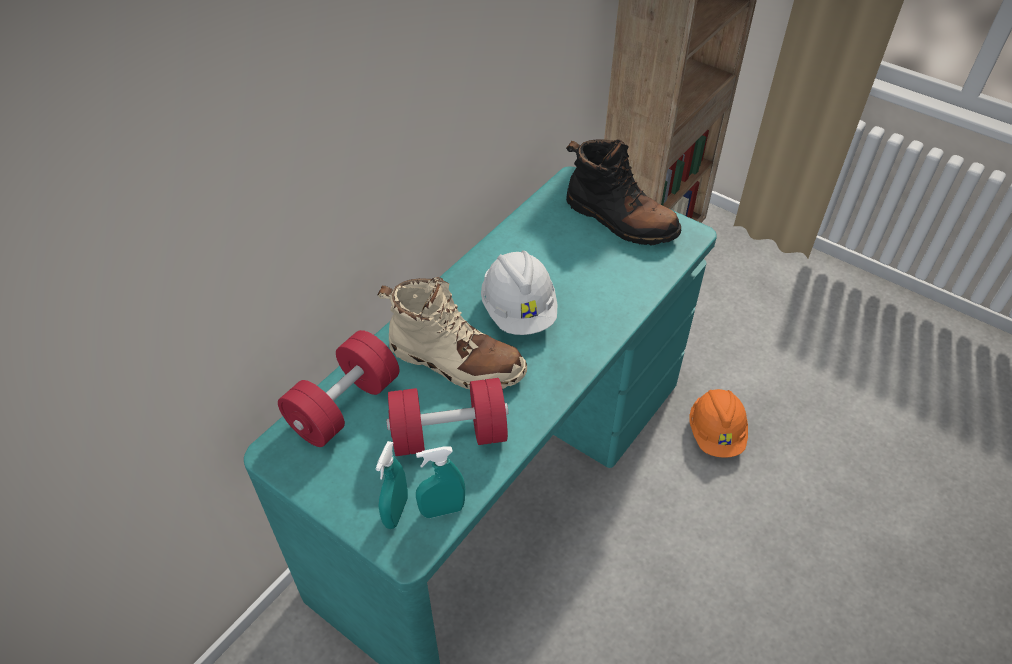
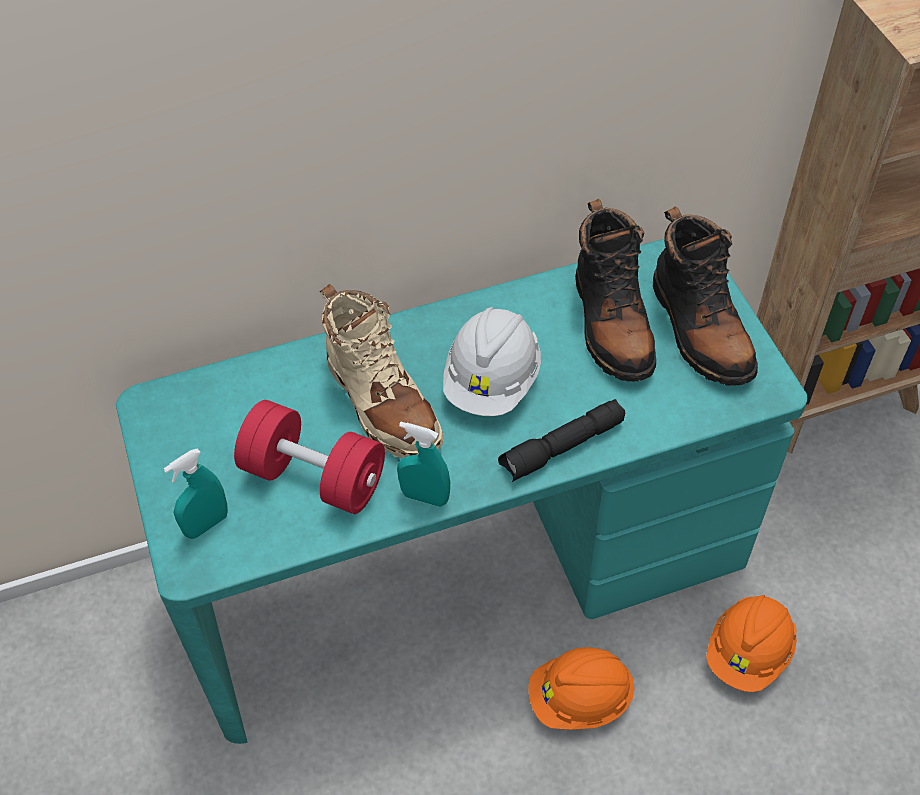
camera: 35 degrees right, 5 degrees up
(344, 406) = (242, 392): red dumbbell -> none
(442, 510) = (248, 547): turquoise spray bottle -> turquoise spray bottle (425, 497)
(564, 240) = (611, 323): none -> black boot
(600, 329) = (562, 448): none -> black flashlight
(643, 521) = (580, 699): none -> orange hard hat

